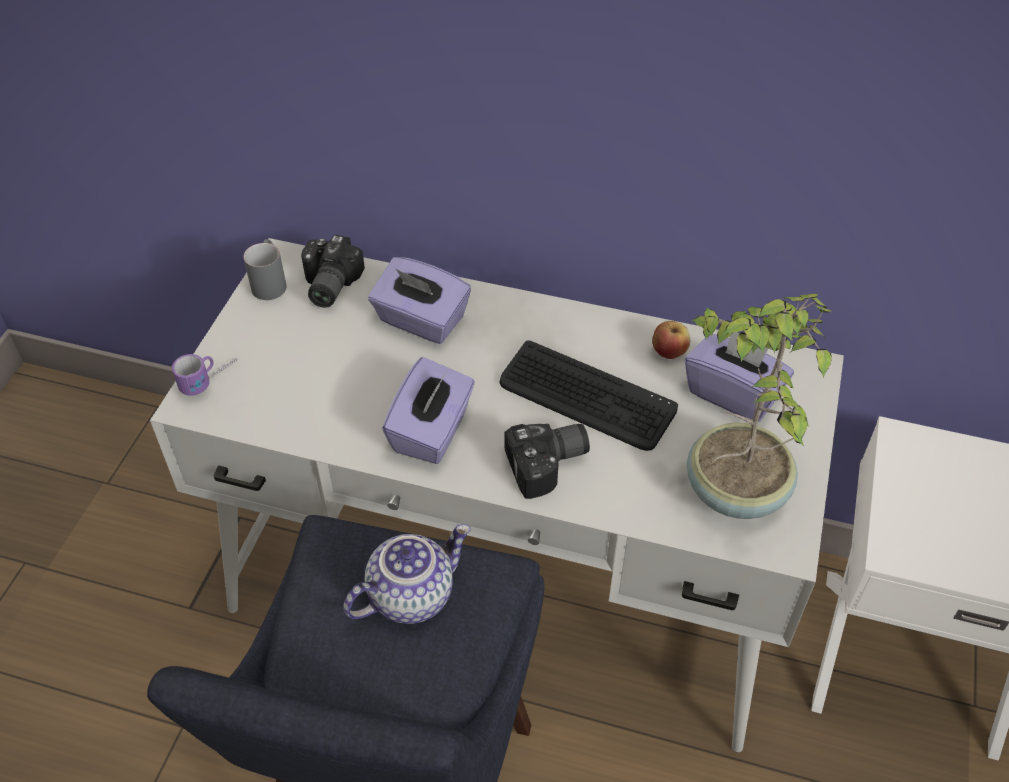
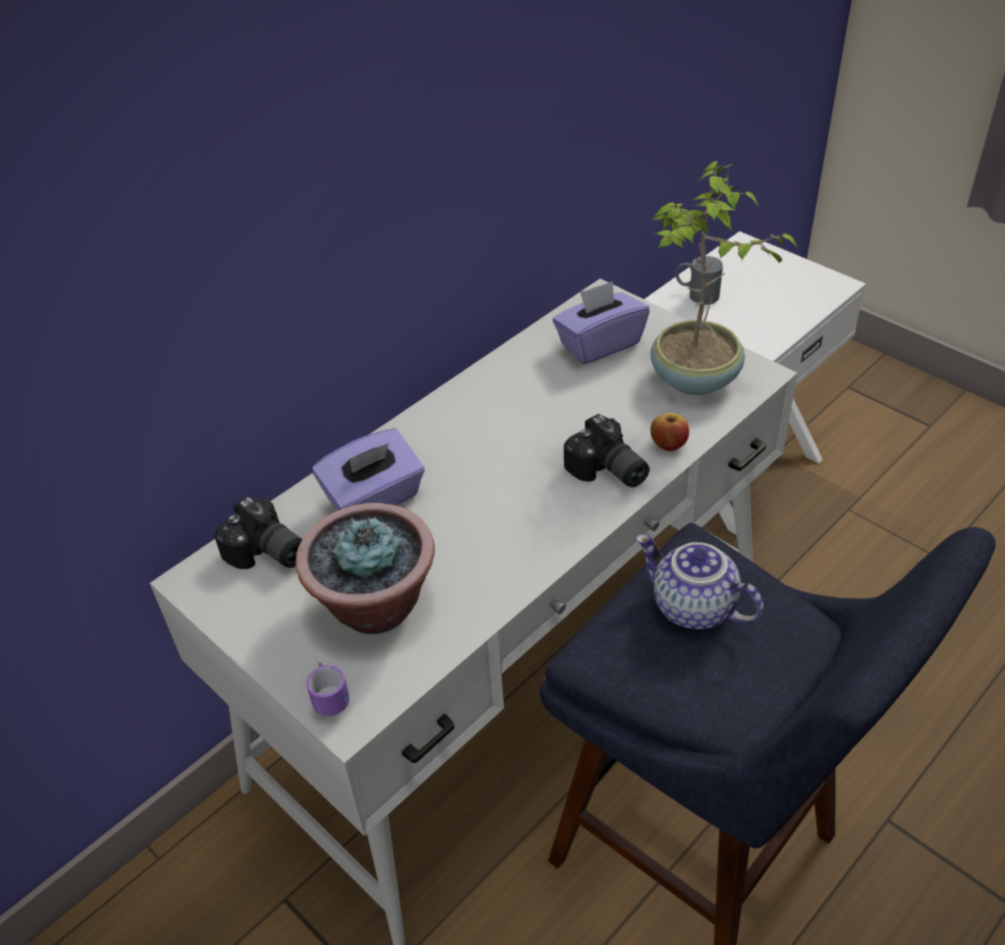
camera: 60 degrees left, 5 degrees down
(270, 281) = (219, 599): grey mug -> grey mug (696, 294)
(305, 371) = (375, 605): none -> potted plant
(410, 594) = (692, 608): teapot -> teapot turned 45 degrees counterclockwise
(432, 431) = (518, 534): purple tissue box -> none
(549, 466) = (607, 472): camera -> camera turned 135 degrees clockwise
(586, 397) = (547, 424): keyboard -> none
(669, 351) = (531, 361): apple -> apple (668, 444)

